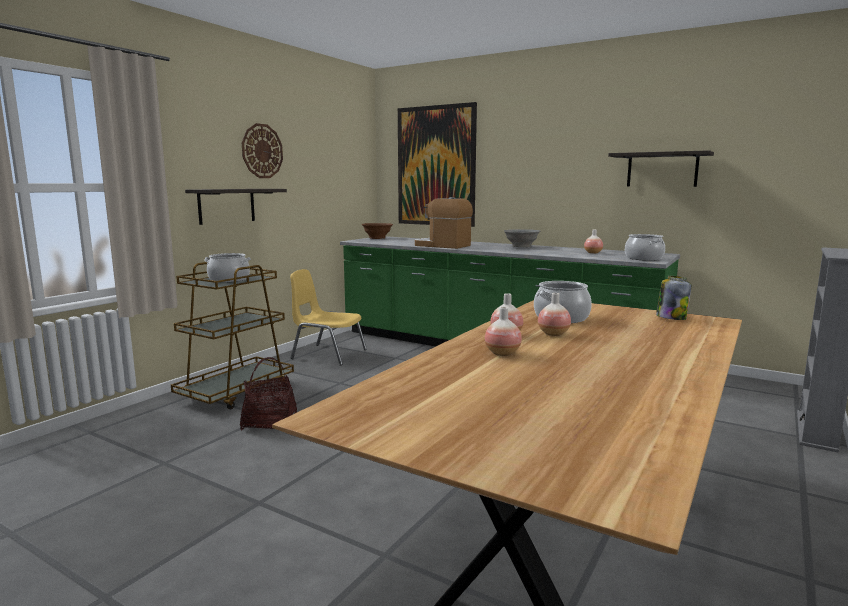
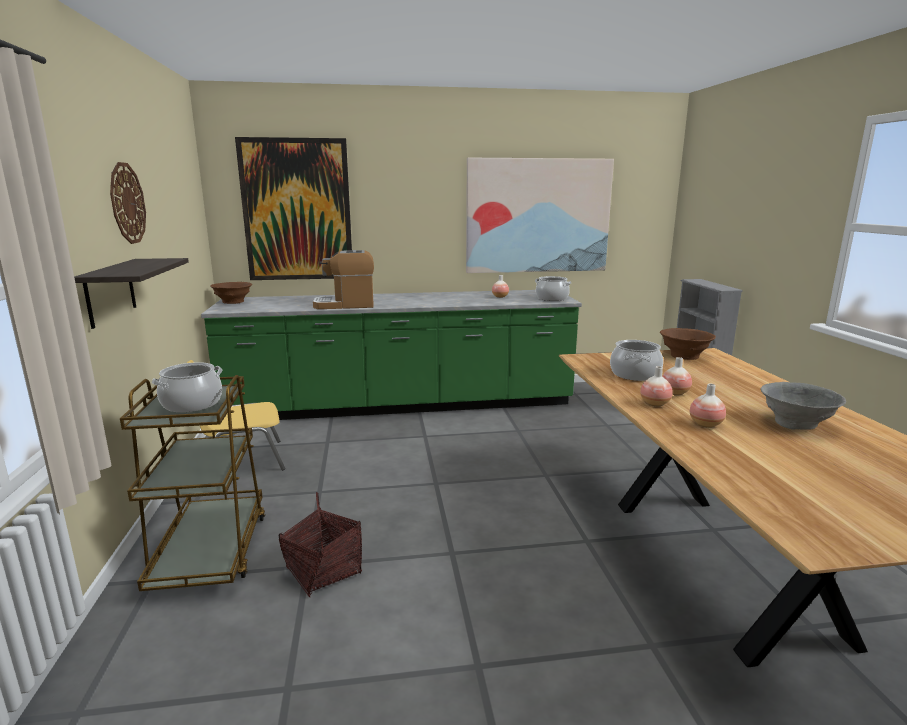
camera: 40 degrees left, 5 degrees up
(521, 247) = (422, 296): grey bowl -> grey bowl (796, 424)
(662, 170) = (538, 216): shelf -> picture
(671, 318) = (684, 356): jar -> brown bowl

